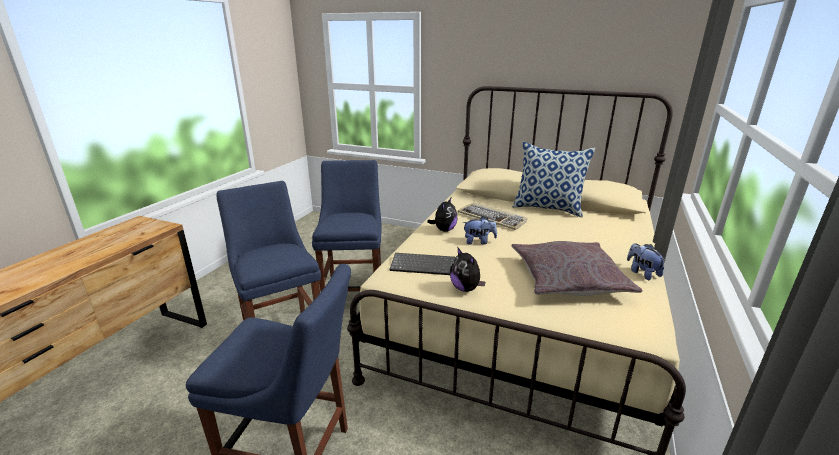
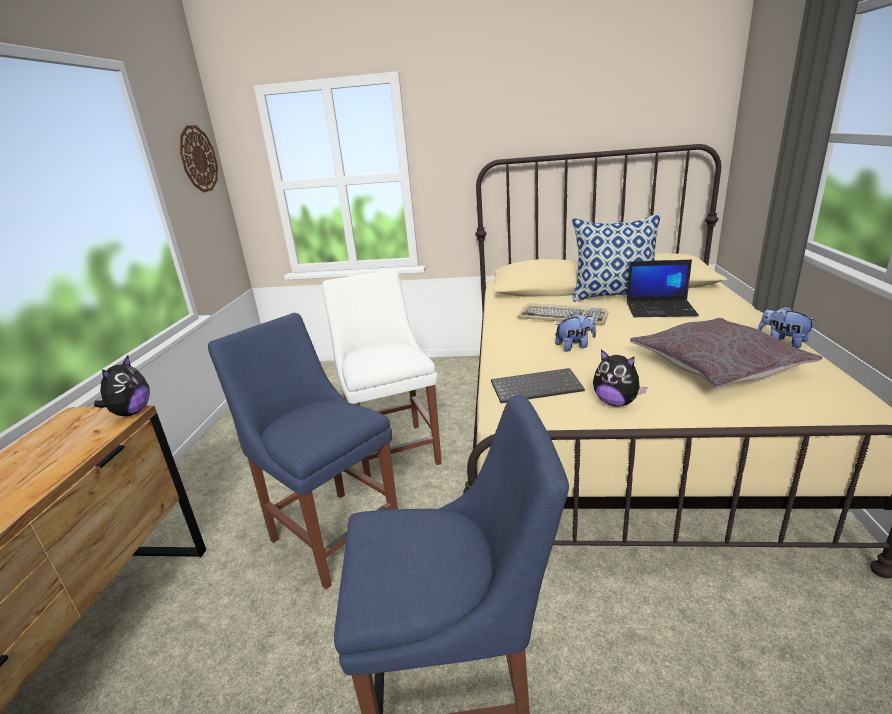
camera: 15 degrees left, 0 degrees up
(276, 62) = (198, 159): none -> wall clock
(354, 290) = (394, 449): blue chair -> white chair
(444, 230) = (520, 341): plush toy -> plush toy (131, 413)
(573, 226) = (661, 309): none -> laptop

